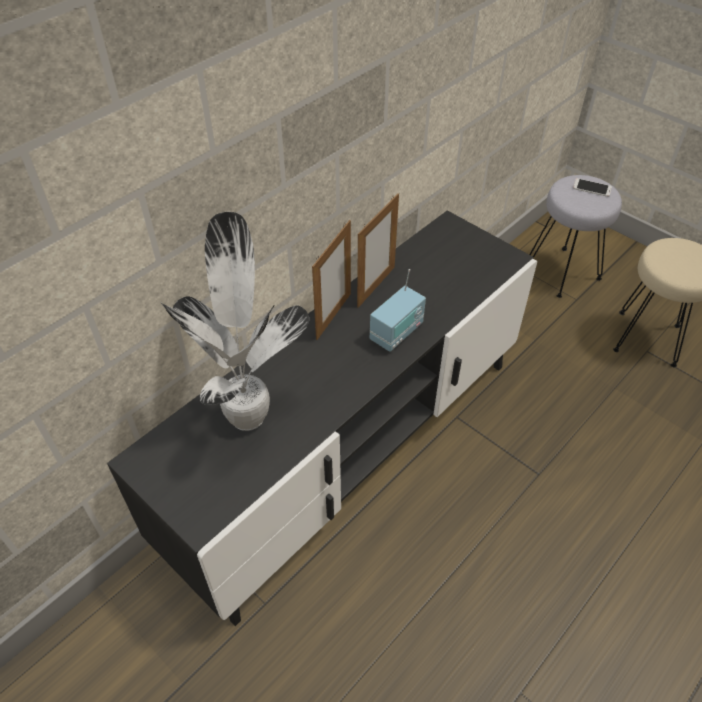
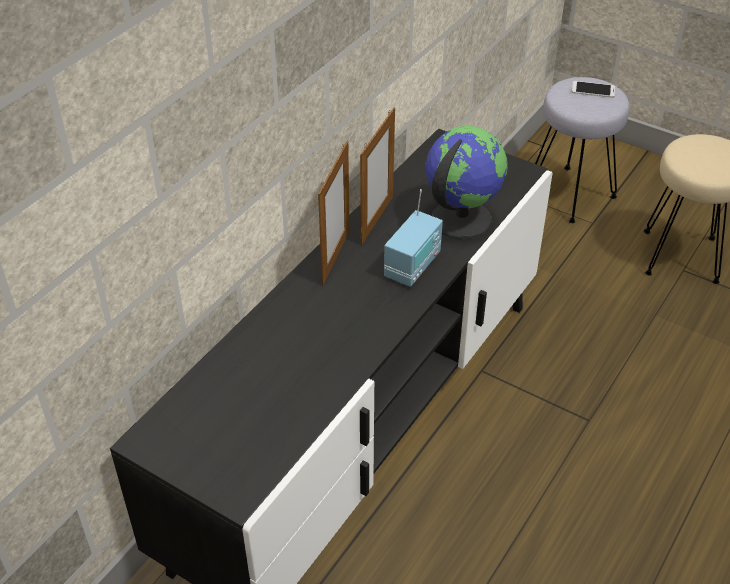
camera: 10 degrees left, 5 degrees down
(248, 414) = (264, 373): potted plant -> none
(447, 295) = (460, 219): none -> globe

